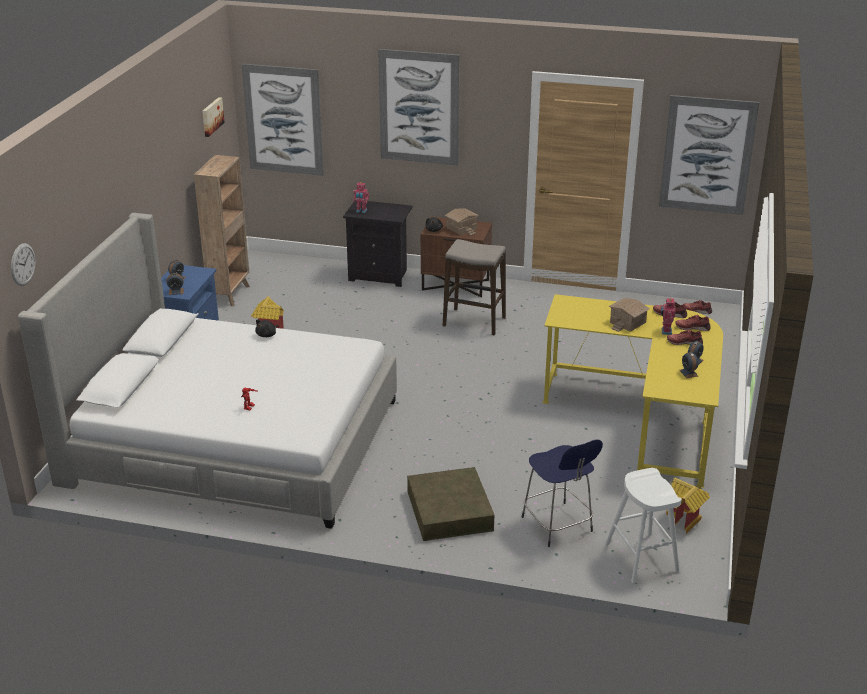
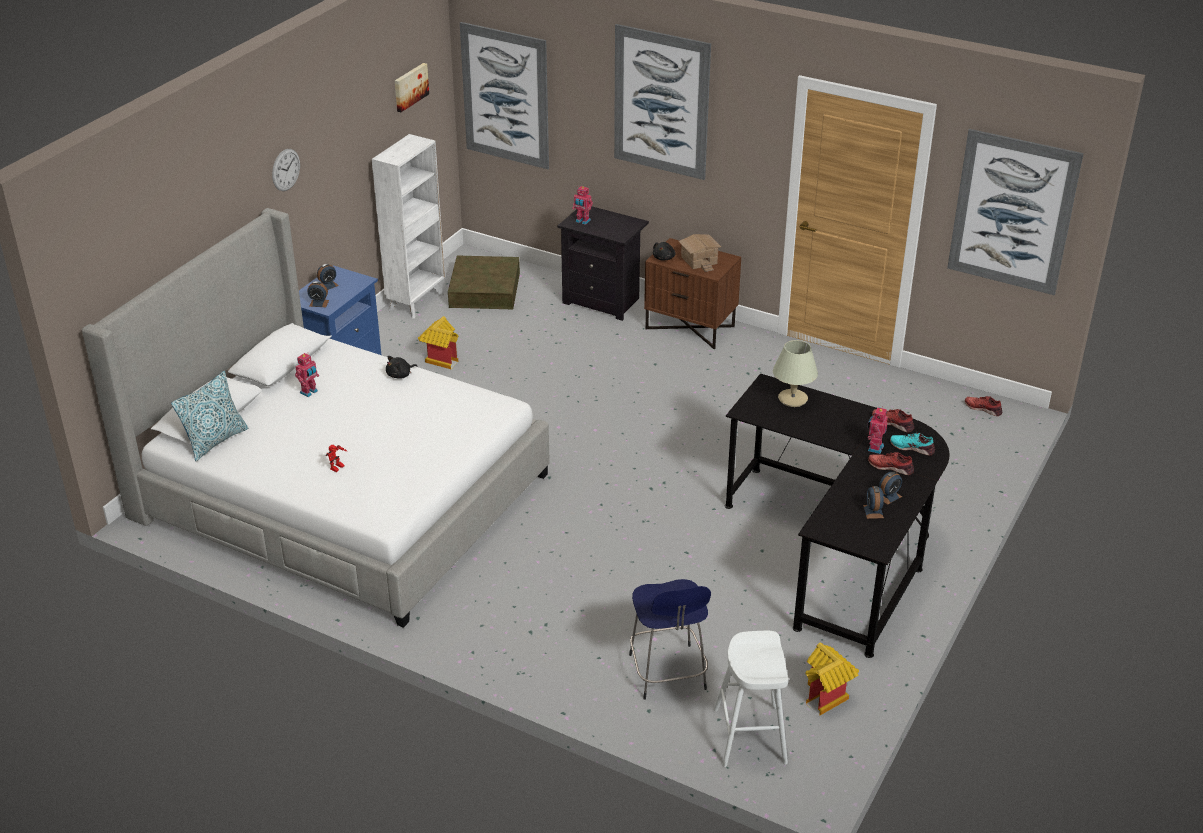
camera: 15 degrees right, 5 degrees up
(23, 264) = (96, 270): wall clock -> wall clock (286, 169)
(134, 403) = (215, 441): none -> pillow
(197, 357) = (309, 392): none -> toy robot
(230, 294) = (417, 301): brown bookcase -> white bookcase
(449, 511) = (548, 630): brown storage box -> brown storage box (484, 289)
(474, 322) = (690, 382): stool -> none
(588, 307) = (792, 398): none -> beige table lamp
(628, 323) = (833, 428): toy house -> none
(642, 418) = (839, 549): yellow desk -> black desk
(692, 327) = (912, 447): red shoe -> turquoise shoe

